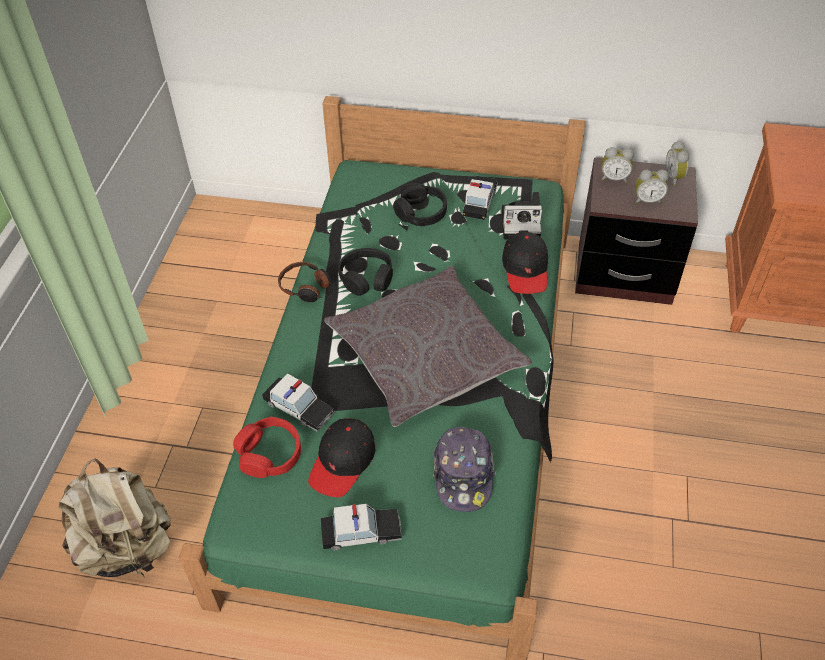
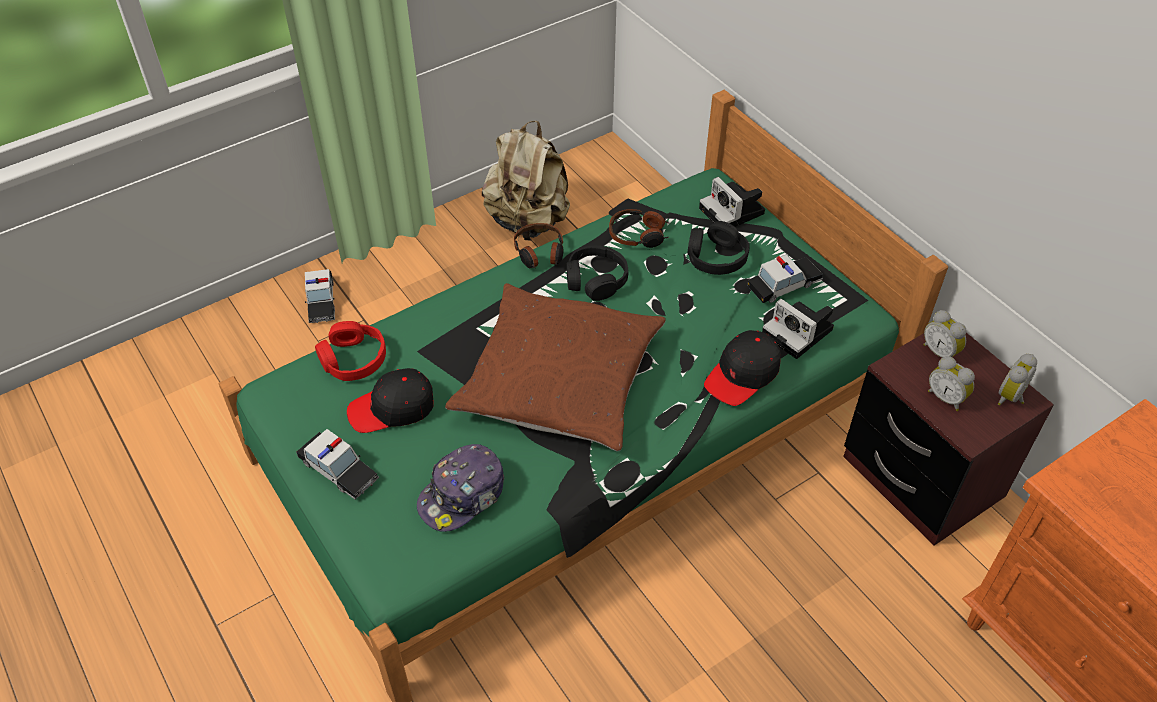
camera: 45 degrees right, 0 degrees up
(127, 547) = (253, 368): beige backpack -> beige backpack (528, 221)
(299, 408) = (415, 342): toy car -> toy car (321, 301)
(356, 231) = (639, 235): none -> headphones
(394, 179) = (733, 212): none -> camera
(425, 355) = (559, 379): grey pillow -> brown pillow

